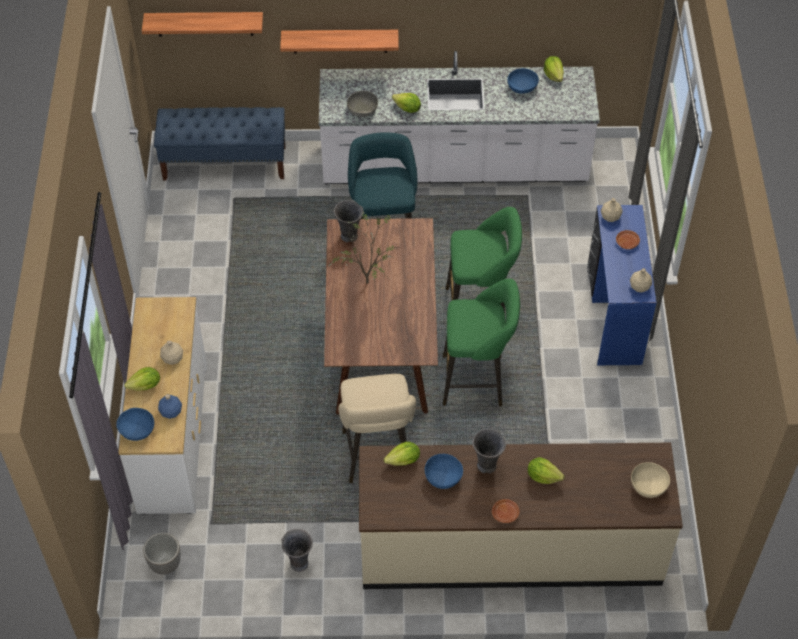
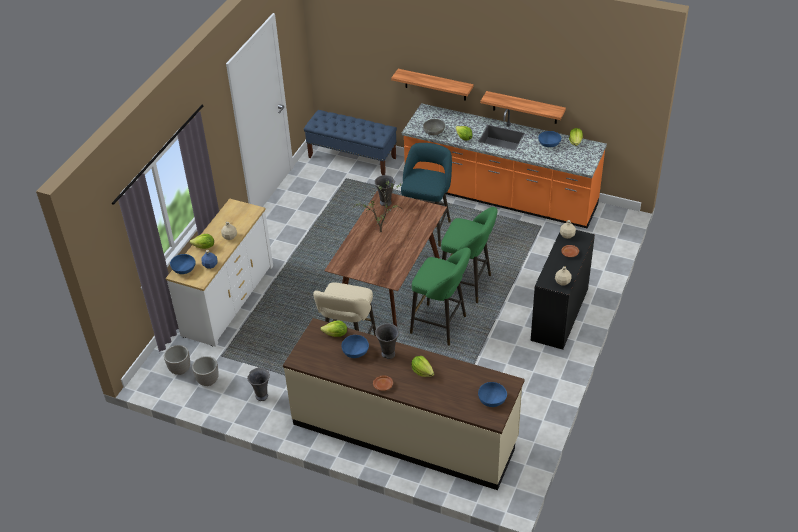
camera: 25 degrees right, 10 degrees down
(204, 23) = (350, 53): shelf -> shelf (525, 107)
(213, 567) = (208, 381): none -> planter
(454, 167) = (500, 197): white counter -> orange counter
(612, 316) = (559, 314): blue desk -> black desk
(648, 485) = (492, 399): beige bowl -> blue bowl

